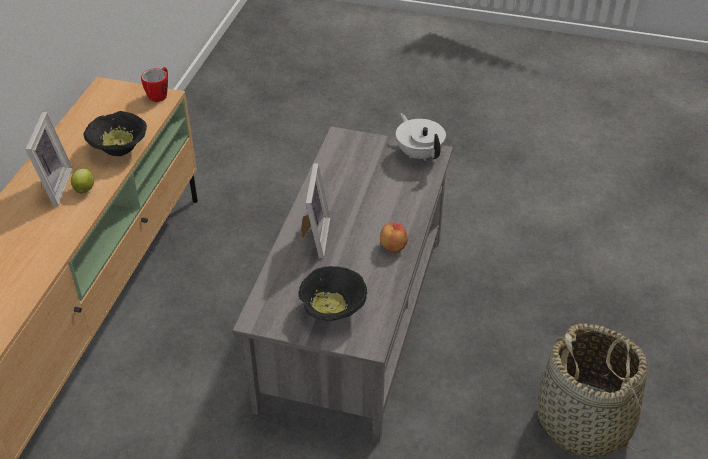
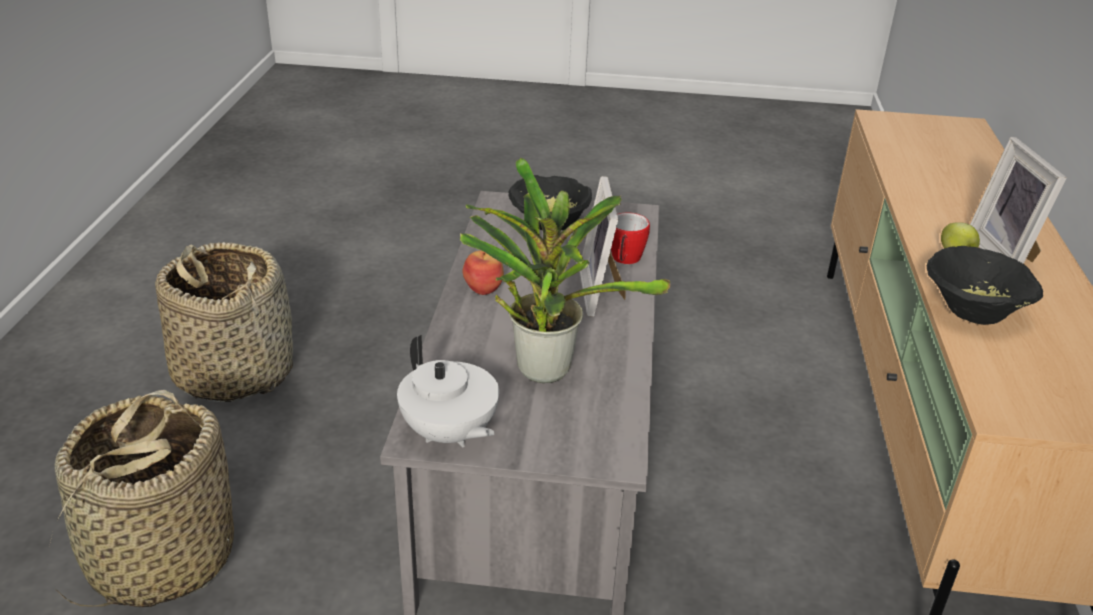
camera: 170 degrees right, 10 degrees down
(160, 94) = (1018, 419): mug -> mug (625, 260)
(365, 187) = (542, 365): none -> potted plant
(575, 280) = (161, 558): none -> basket

